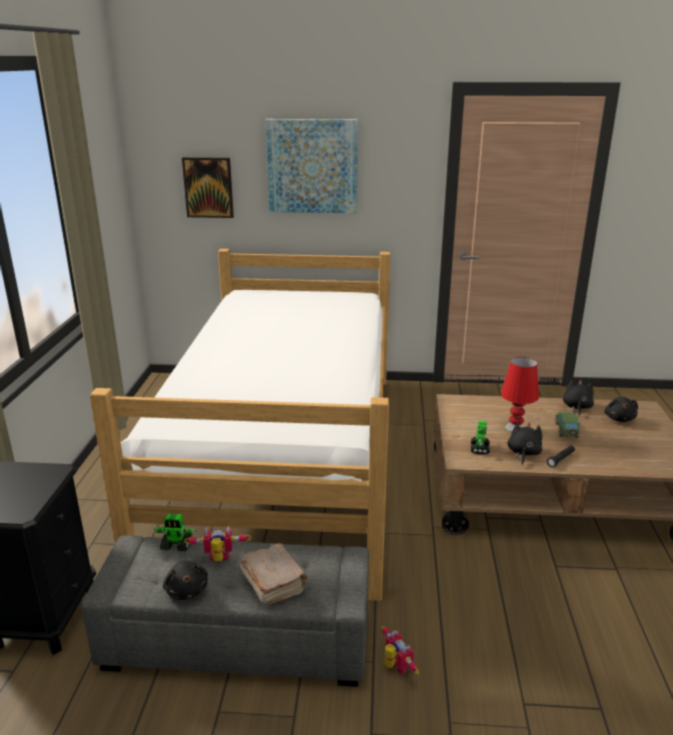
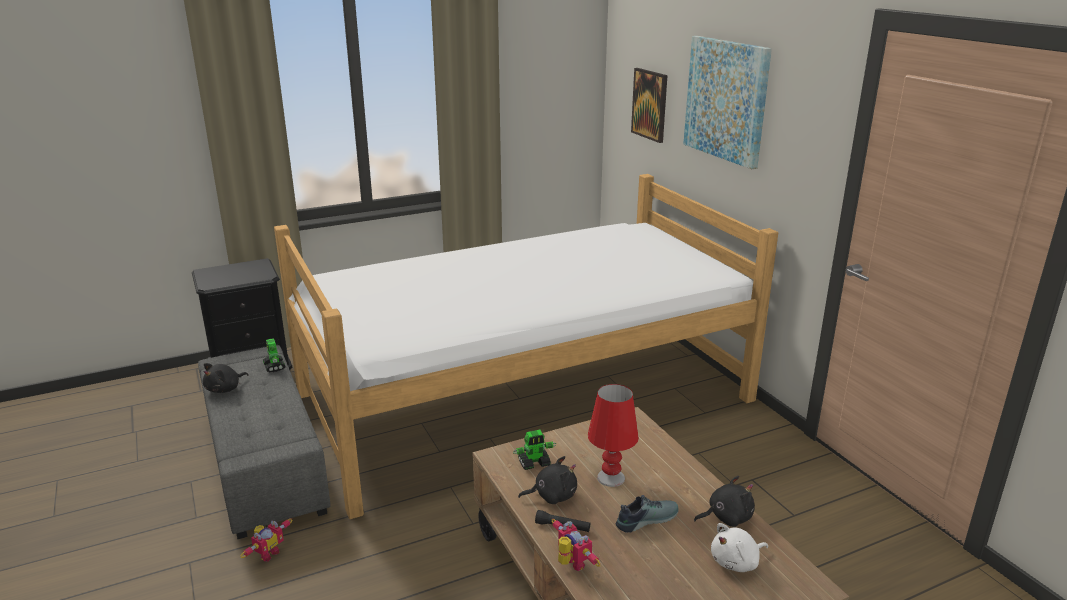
camera: 60 degrees right, 0 degrees up
(219, 560) = (265, 388): toy robot -> toy robot (570, 565)
(273, 582) = (247, 419): brown book -> none
(566, 430) = (645, 519): toy car -> shoe
(619, 418) = (736, 562): black plush toy -> white plush toy

